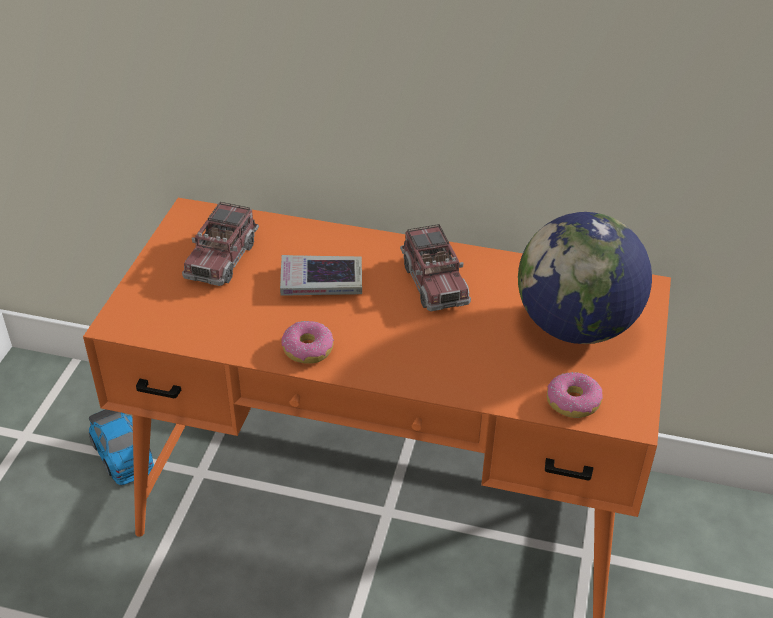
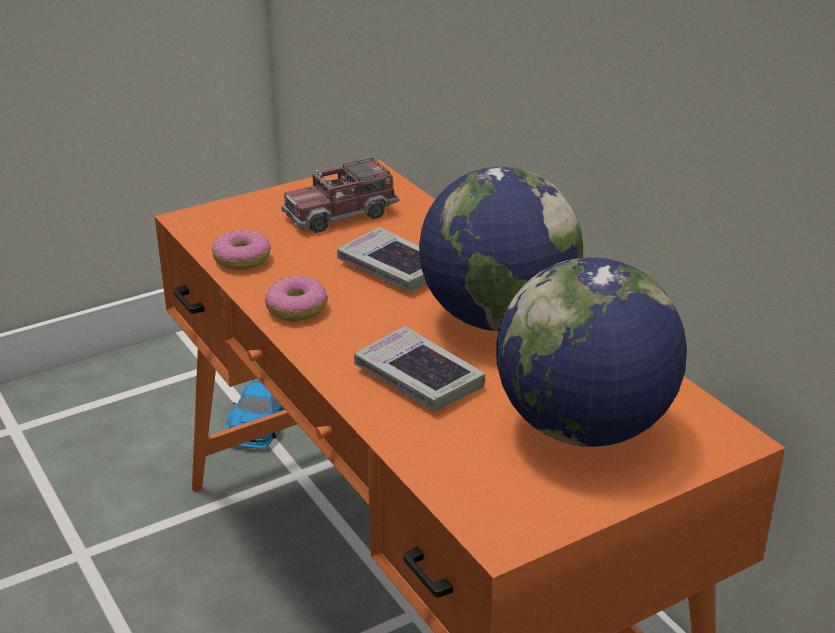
camera: 45 degrees right, 10 degrees down
(434, 282) = (497, 318): toy truck -> globe
(452, 351) = (418, 378): none -> book
(573, 402) = (467, 485): donut -> donut (242, 259)

